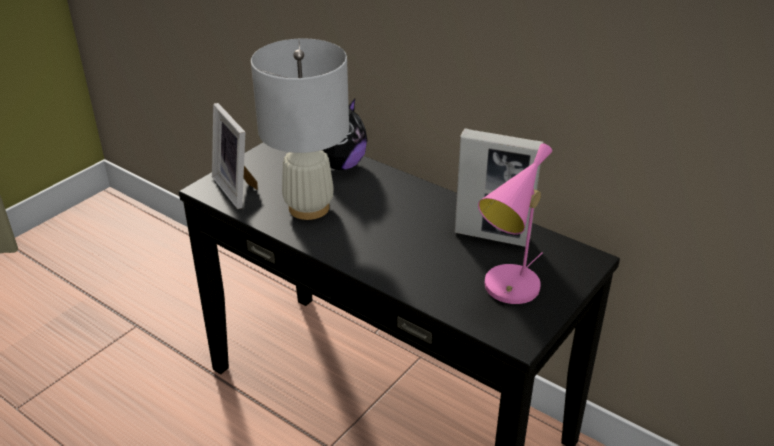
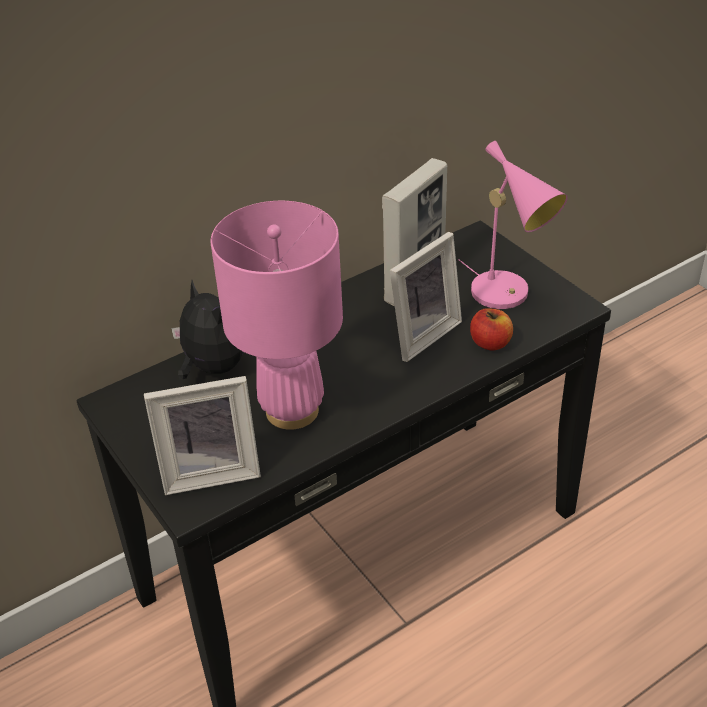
camera: 70 degrees left, 5 degrees up
(308, 208) = (292, 411): white table lamp -> pink table lamp
(426, 251) = (420, 334): none -> picture frame
(434, 291) = (490, 343): none -> apple

